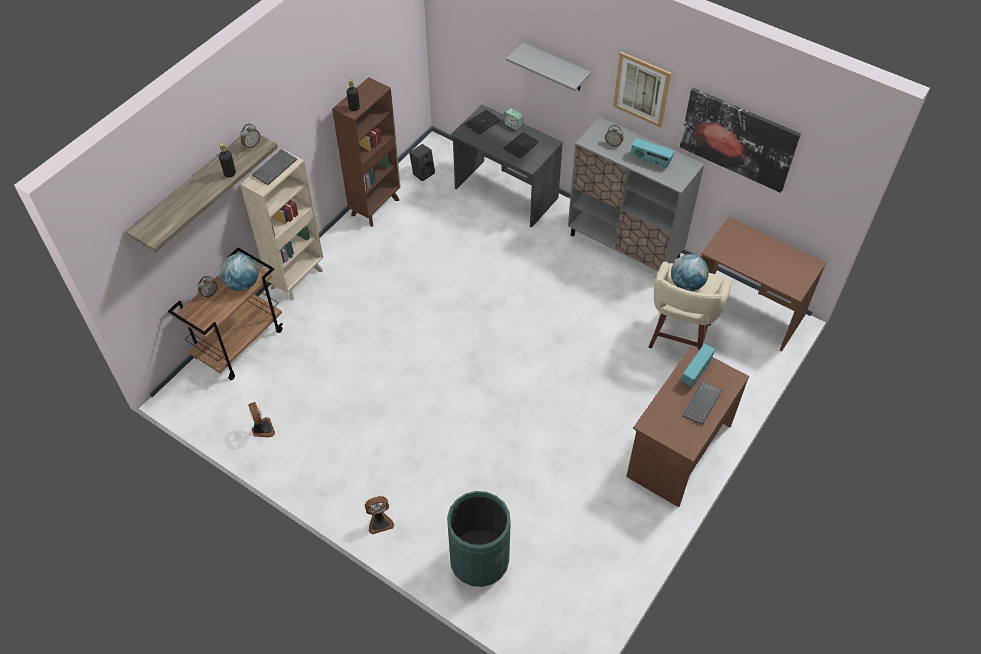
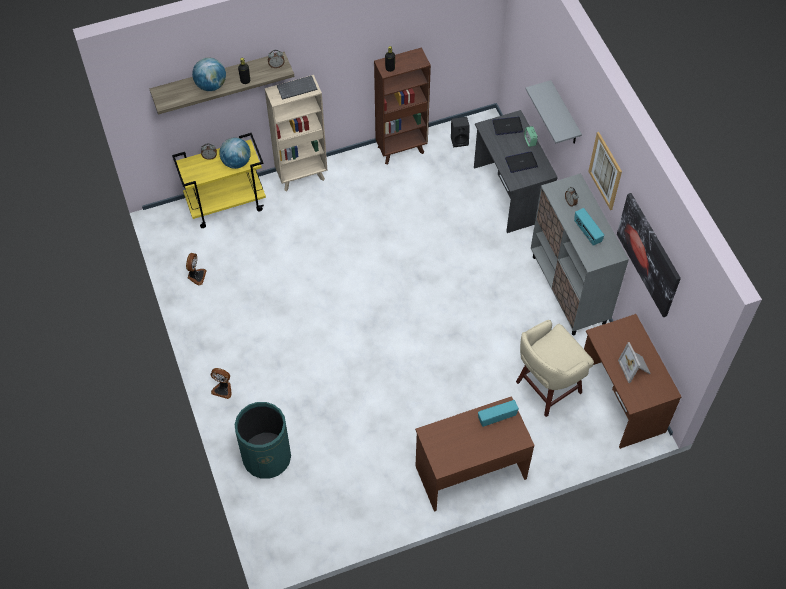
camera: 35 degrees right, 5 degrees up
(240, 343) = (227, 204): brown cart -> yellow cart
(686, 284) = (555, 348): globe -> globe (211, 85)
(702, 404) = (479, 444): keyboard -> none
(769, 260) = (635, 368): none -> picture frame

